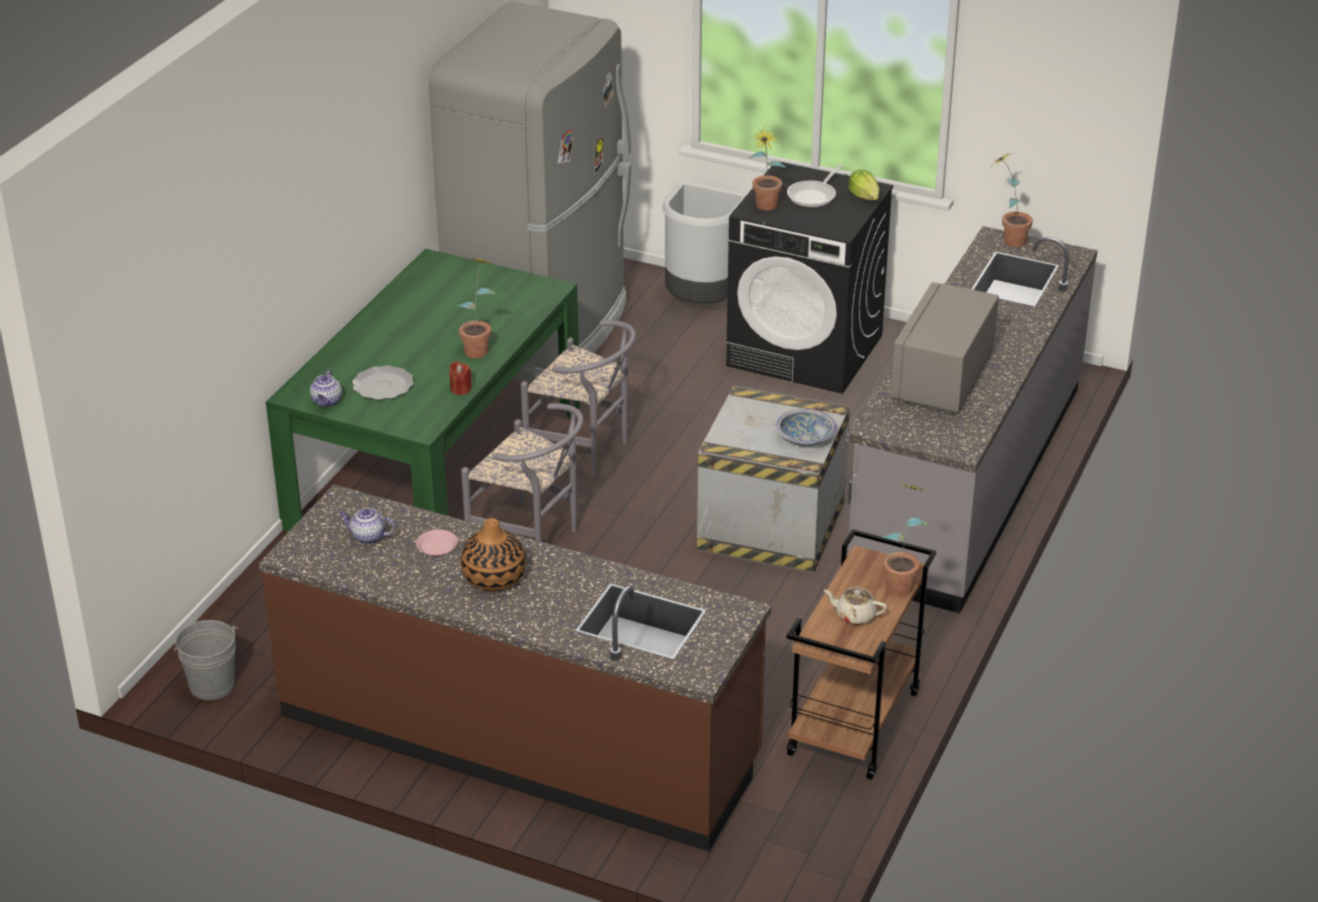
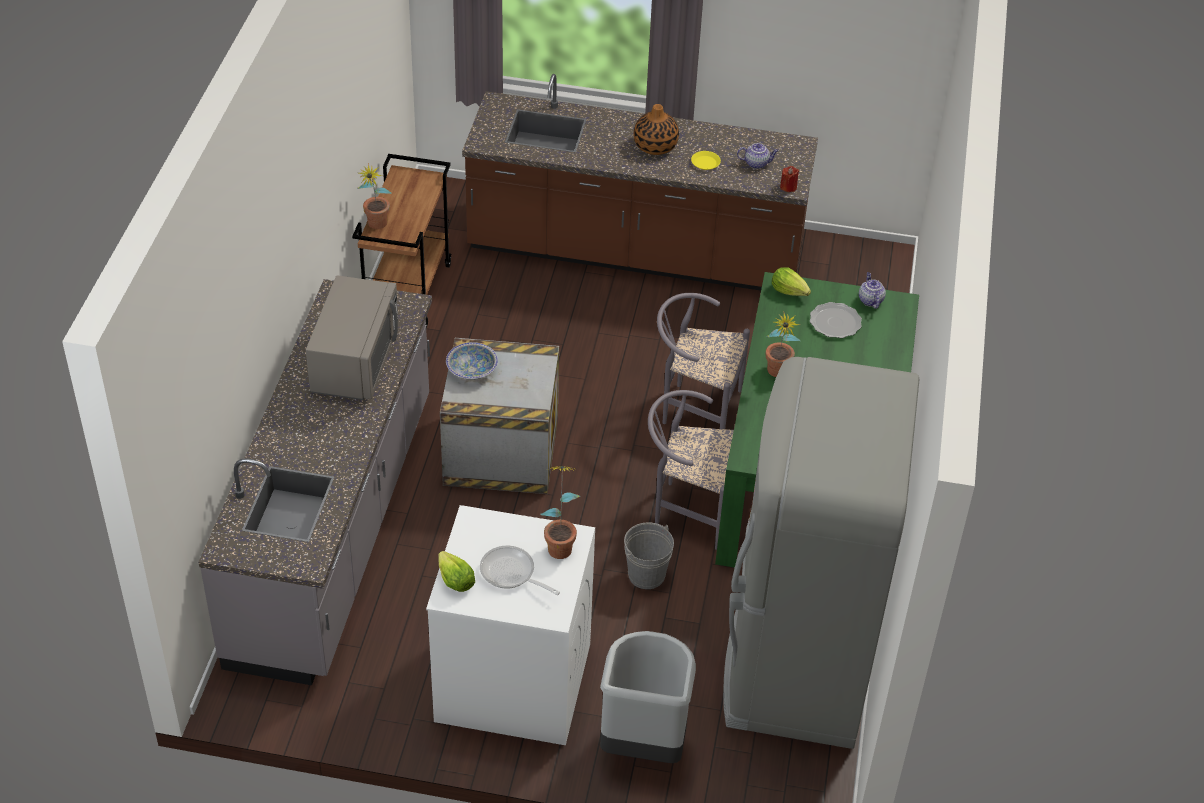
camera: 165 degrees right, 10 degrees up
(212, 685) = (861, 259): grey bucket -> grey bucket (646, 574)
(413, 421) = (789, 291): none -> lettuce
(436, 546) = (705, 163): pink plate -> yellow plate
(460, 389) = (769, 328): red candle -> red candle (788, 187)
(806, 351) = (512, 682): black washing machine -> white washing machine
(814, 195) = (511, 574): frying pan -> frying pan turned 75 degrees counterclockwise
(854, 615) = (407, 198): beige teapot -> none
(1008, 239) = (294, 563): potted plant -> none

